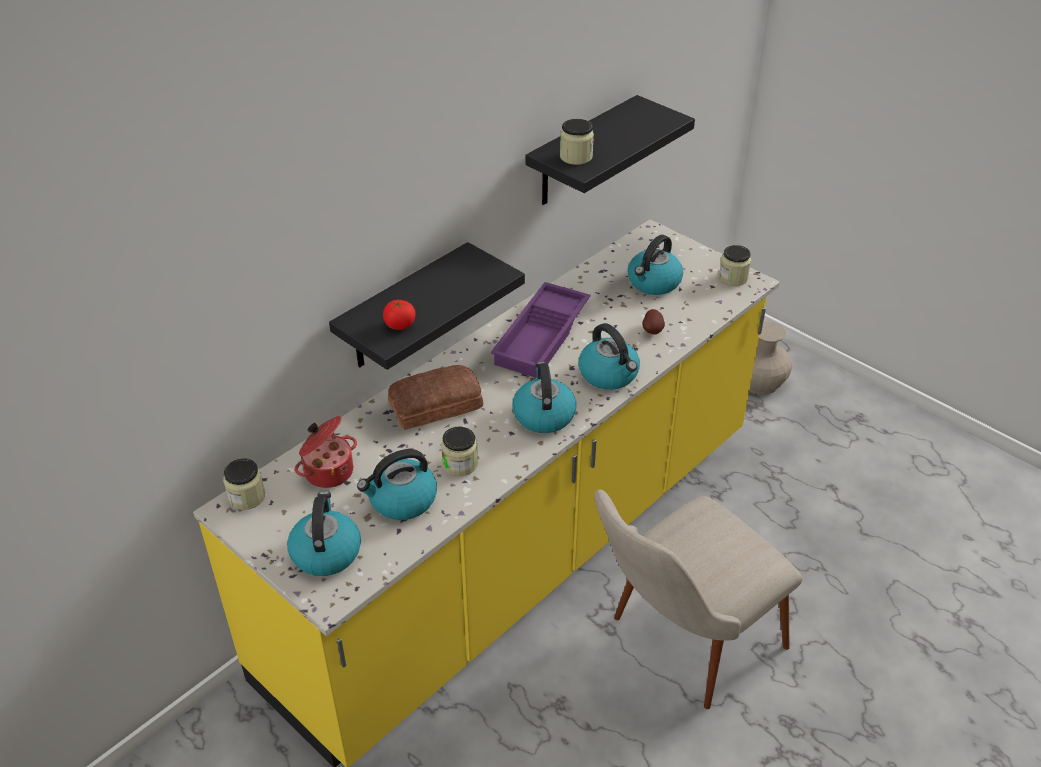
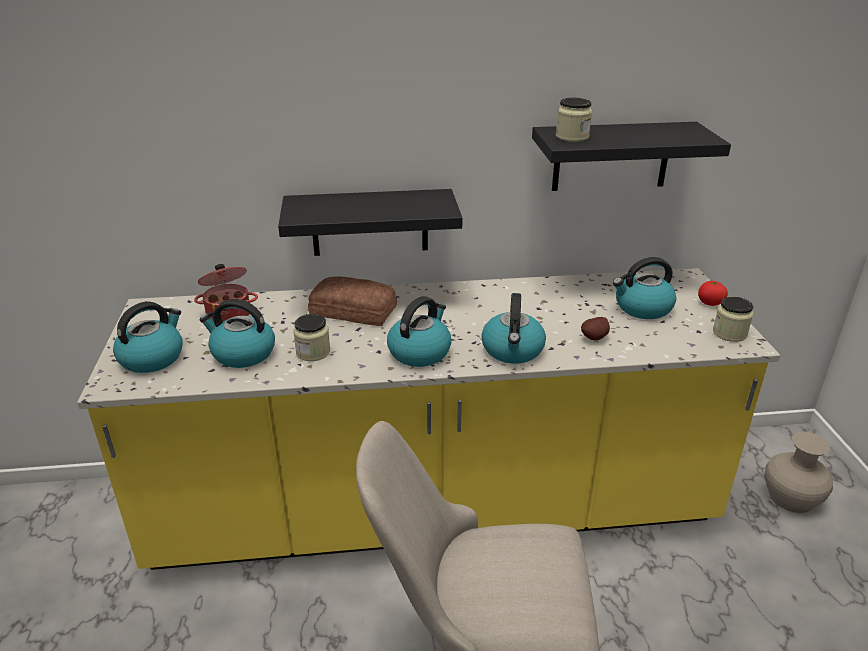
camera: 40 degrees right, 10 degrees down
(247, 497) = (165, 305): jar -> none
(400, 325) = (321, 212): tomato -> tomato (710, 303)
(543, 337) = (494, 305): purple tray -> none

